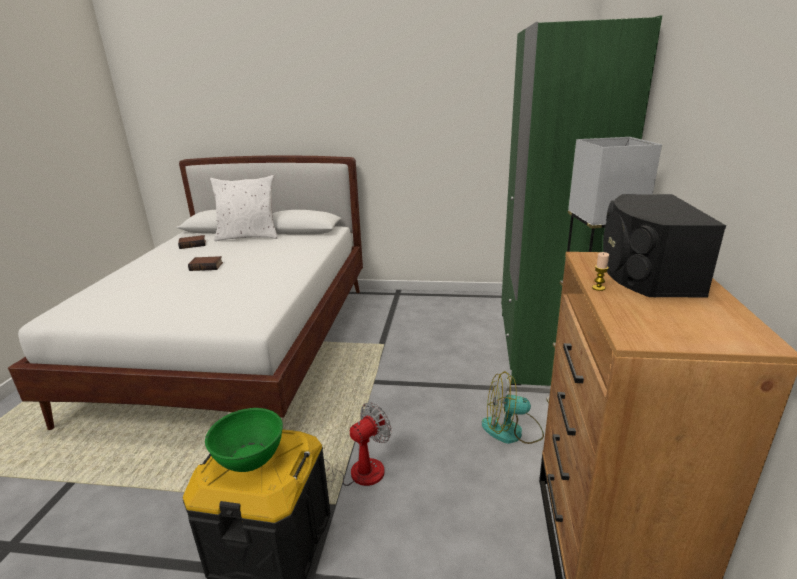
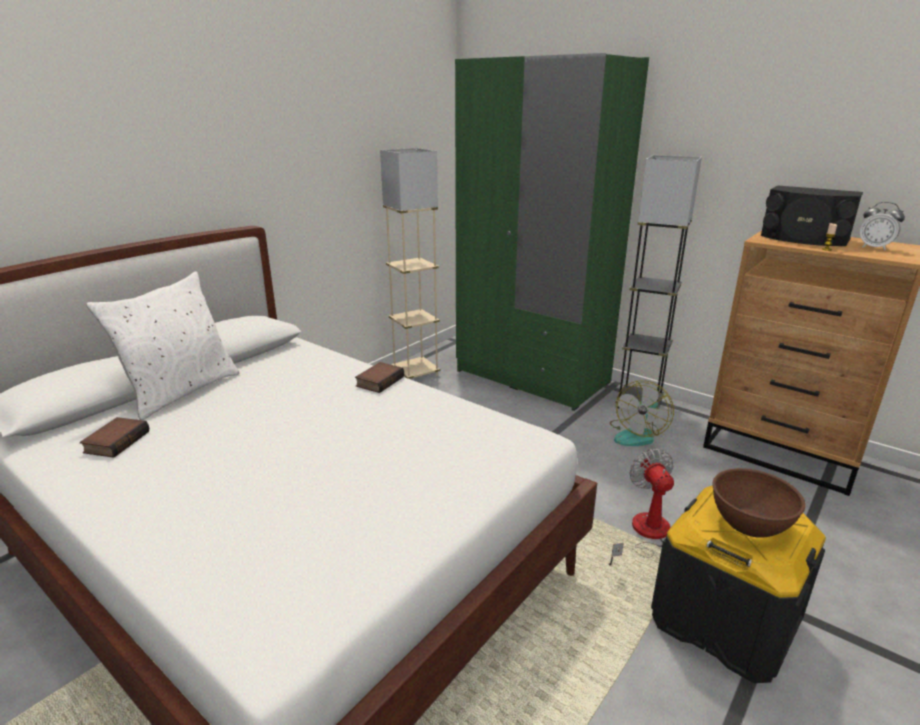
camera: 60 degrees left, 0 degrees up
(207, 266) = (268, 441): book -> book (379, 381)
(250, 457) = (750, 522): green bowl -> brown bowl
(474, 303) = (415, 373): none -> beige floor lamp
(675, 314) = (874, 248): none -> alarm clock

